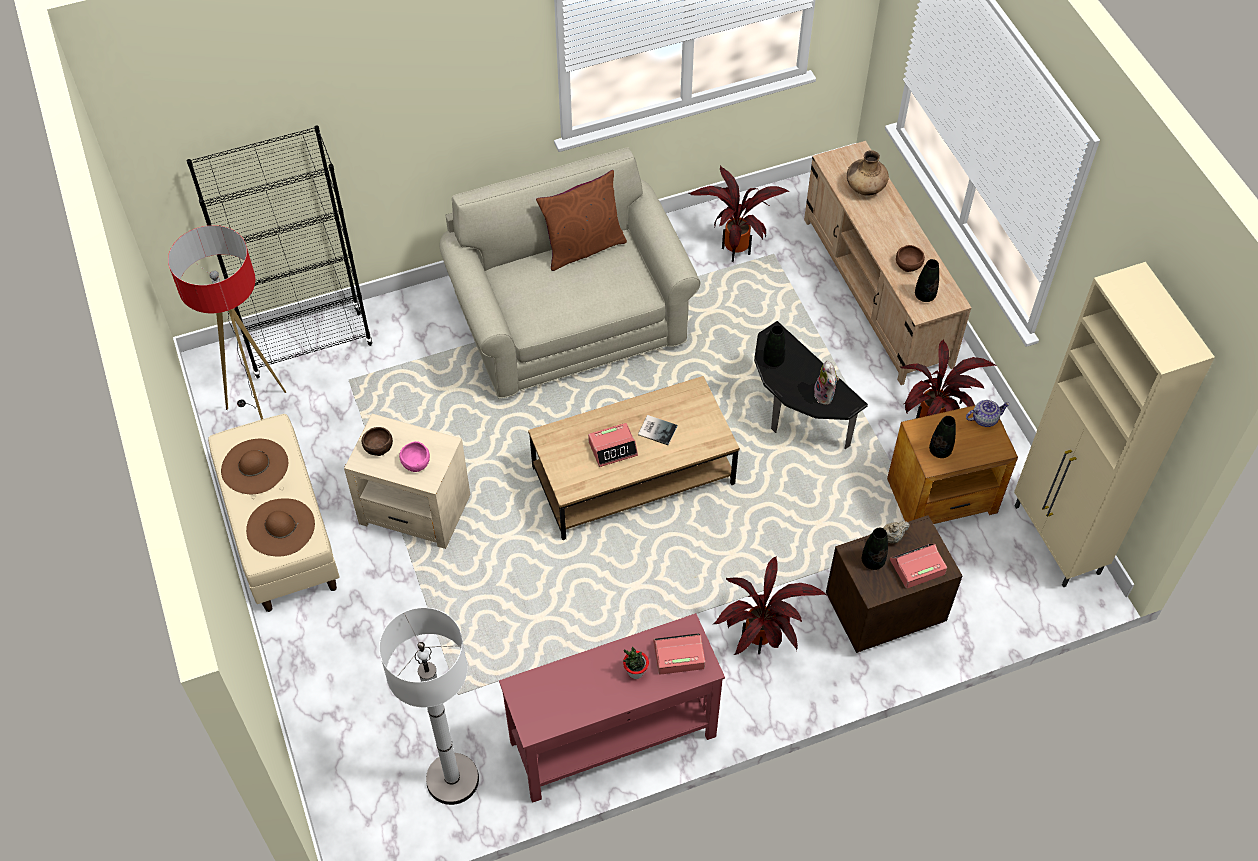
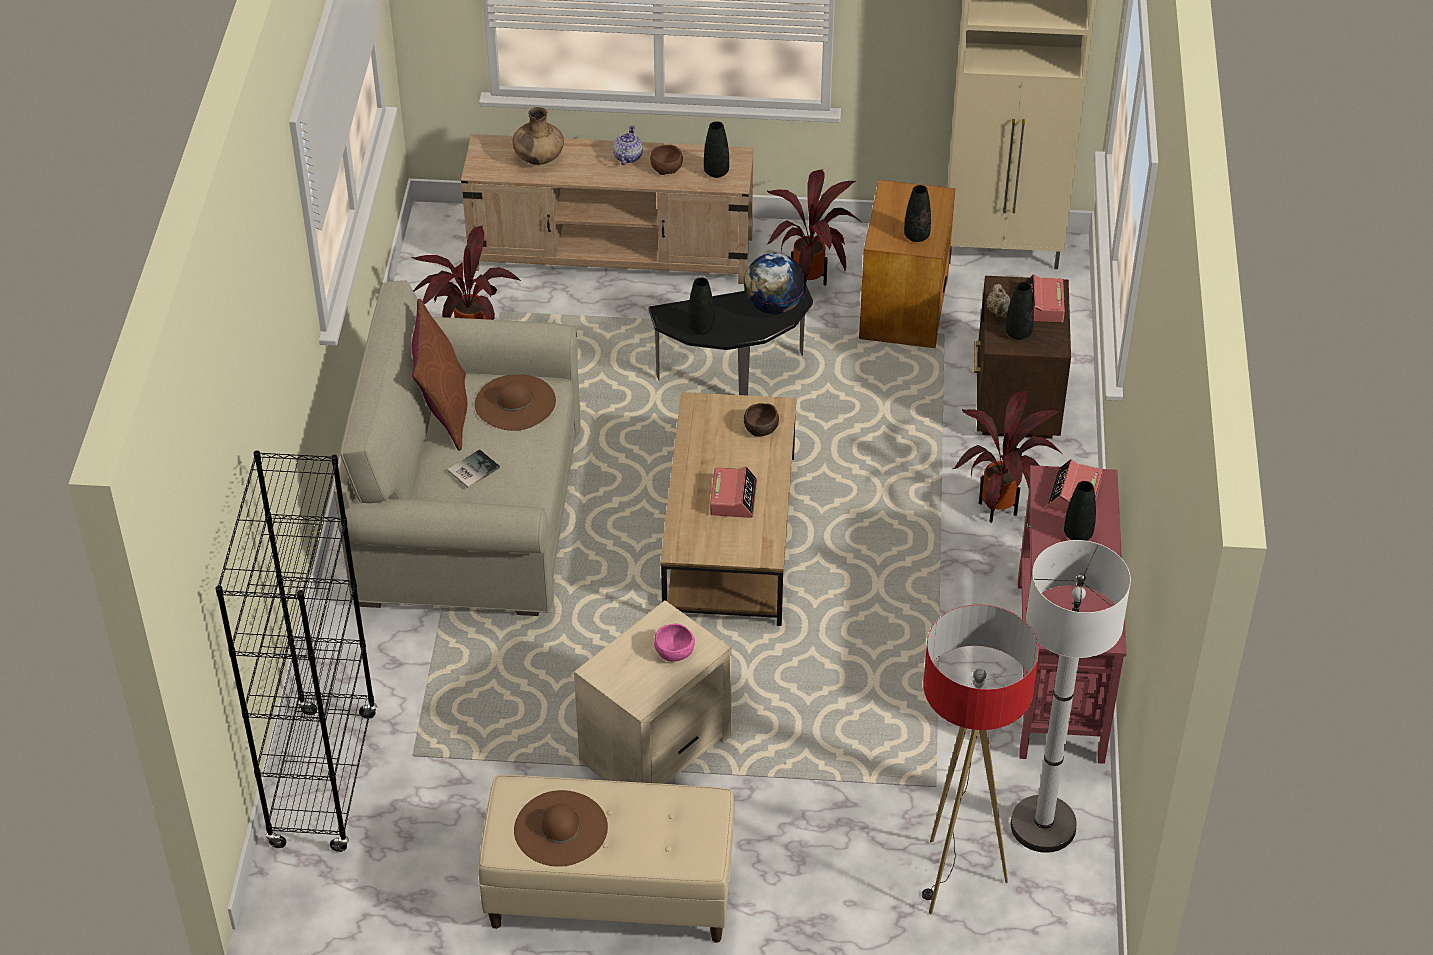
camera: 65 degrees left, 10 degrees down
(260, 413) = (403, 865): floor lamp -> floor lamp (955, 879)
(280, 527) = (671, 827): brown hat -> brown hat (515, 402)
(377, 446) = (628, 680): brown bowl -> brown bowl (760, 428)
(635, 672) = (1078, 534): potted plant -> black vase
(657, 429) = (730, 453): book -> book (471, 469)
(825, 395) = (773, 306): plush toy -> globe
(984, 419) = (897, 192): teapot -> teapot (627, 157)

